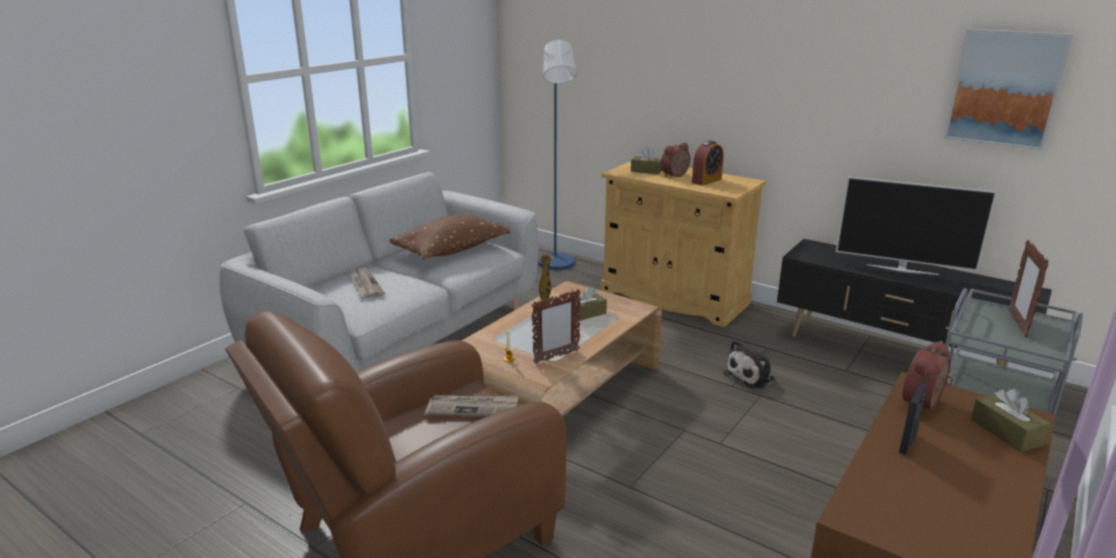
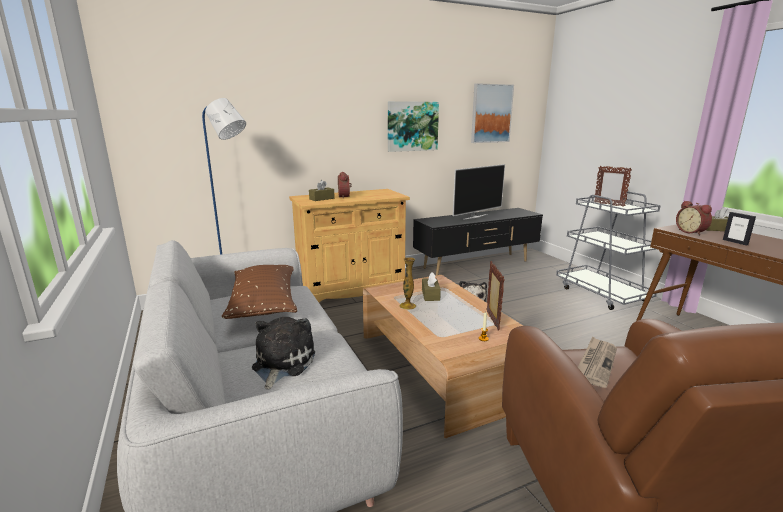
camera: 60 degrees left, 5 degrees down
(365, 285) = (281, 363): newspaper -> plush toy
(706, 181) = (368, 194): alarm clock -> none
(825, 93) = (412, 126): none -> picture

